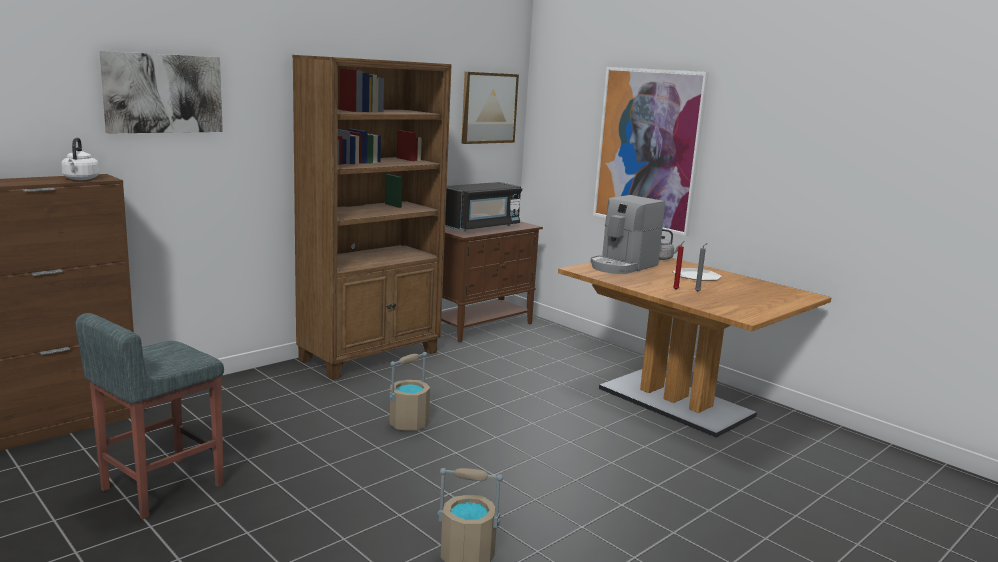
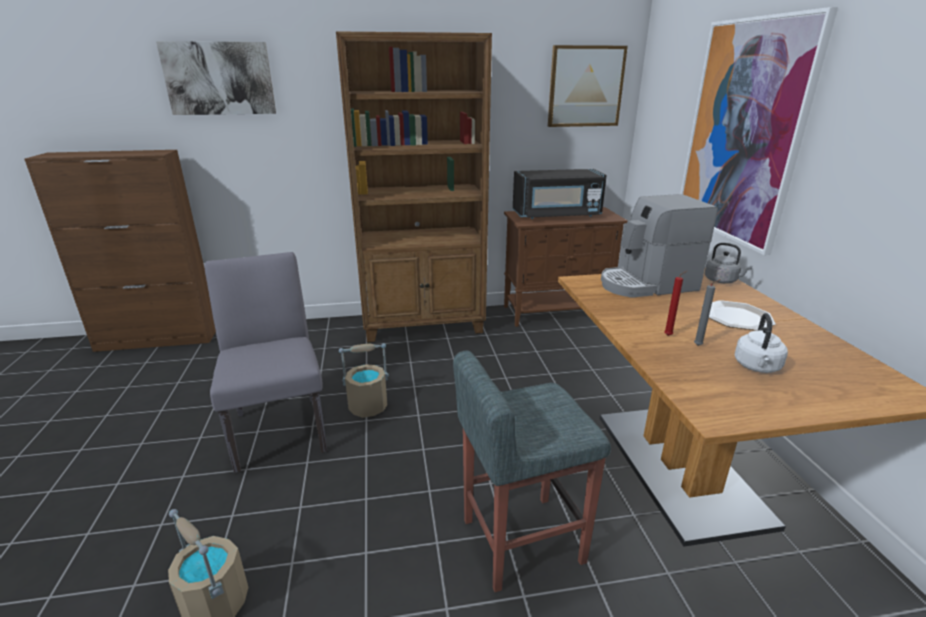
camera: 35 degrees right, 10 degrees up
(80, 179) = (138, 153): white kettle -> white kettle (757, 367)
(160, 487) = (134, 414): grey stool -> grey stool (520, 541)
(345, 455) = (279, 426): none -> grey chair

